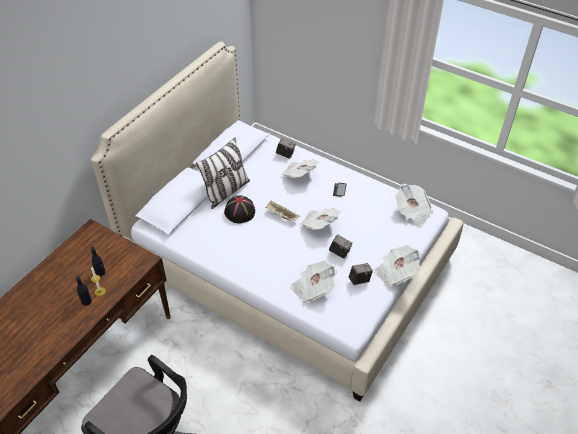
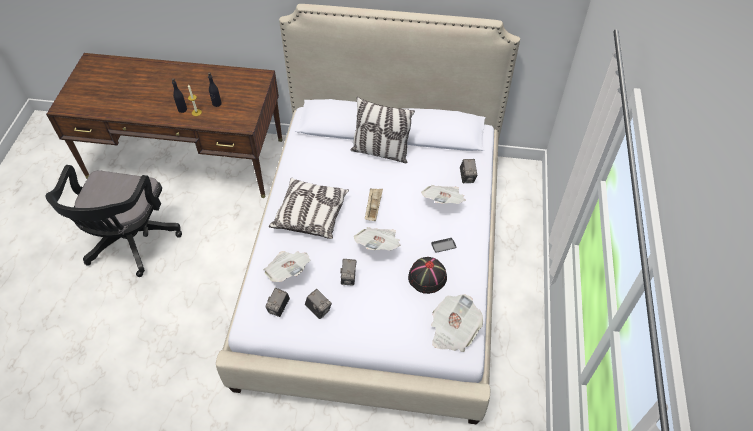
camera: 65 degrees right, 5 degrees up
(240, 212) = (358, 173): black hat -> black hat (427, 277)
(264, 256) = (310, 215): none -> pillow
(346, 304) = (279, 308): none -> camera
(396, 272) = (347, 342): newspaper -> none

